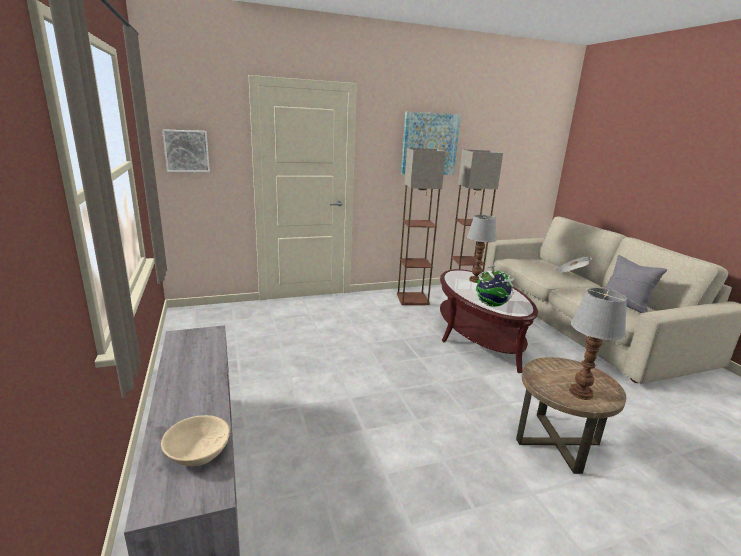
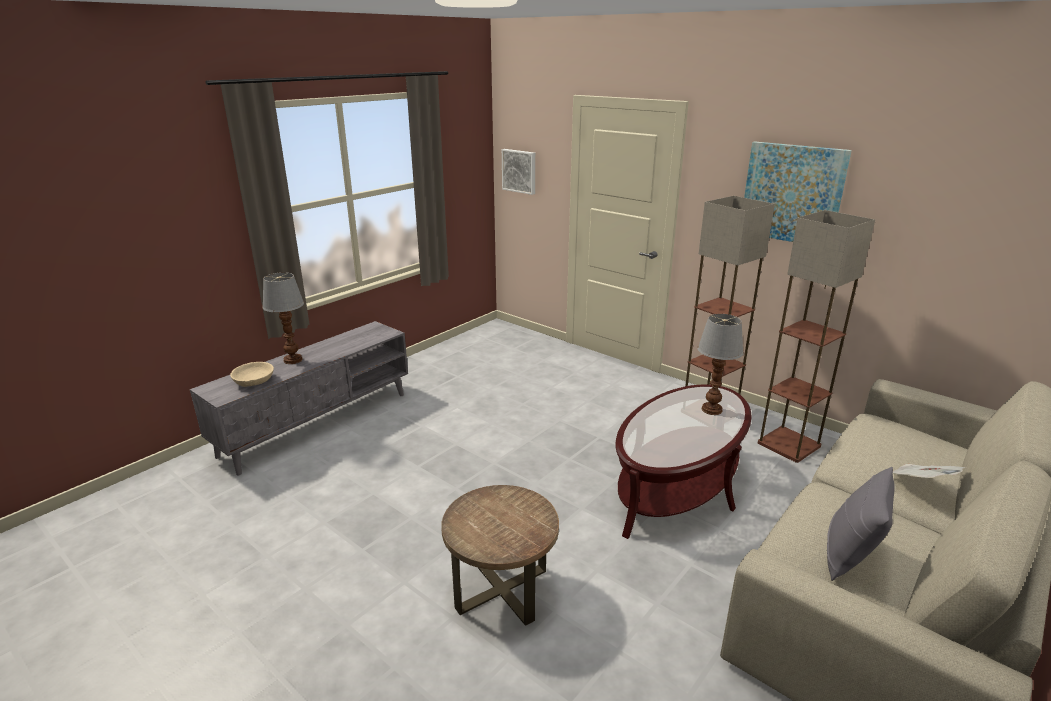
camera: 60 degrees right, 5 degrees up
(491, 305) = (639, 435): globe -> none
(581, 393) = (478, 529): table lamp -> table lamp (292, 360)

